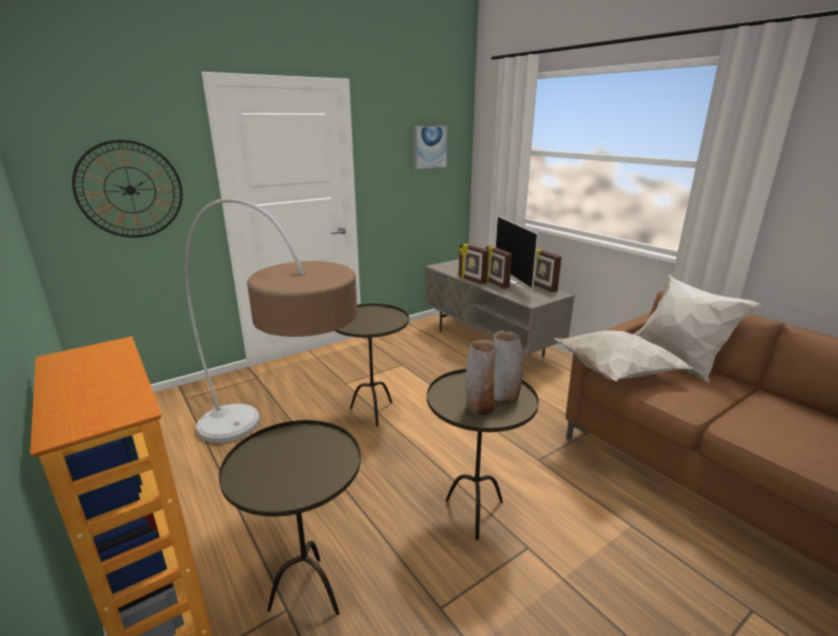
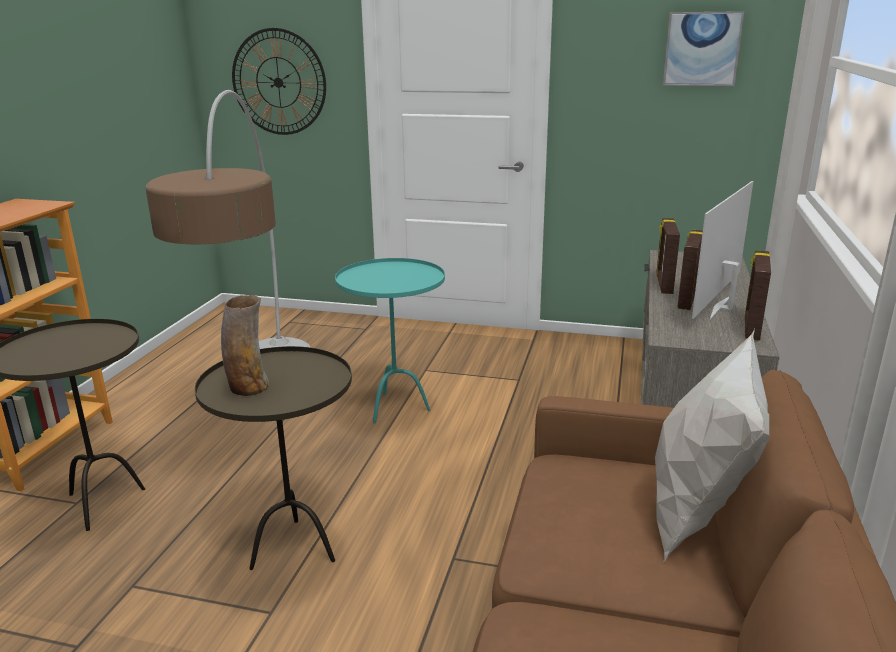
camera: 50 degrees right, 0 degrees up
(373, 412) = (395, 408): brown side table -> turquoise side table
(505, 396) = (295, 392): vase -> none
(614, 373) = (564, 470): white pillow -> none

